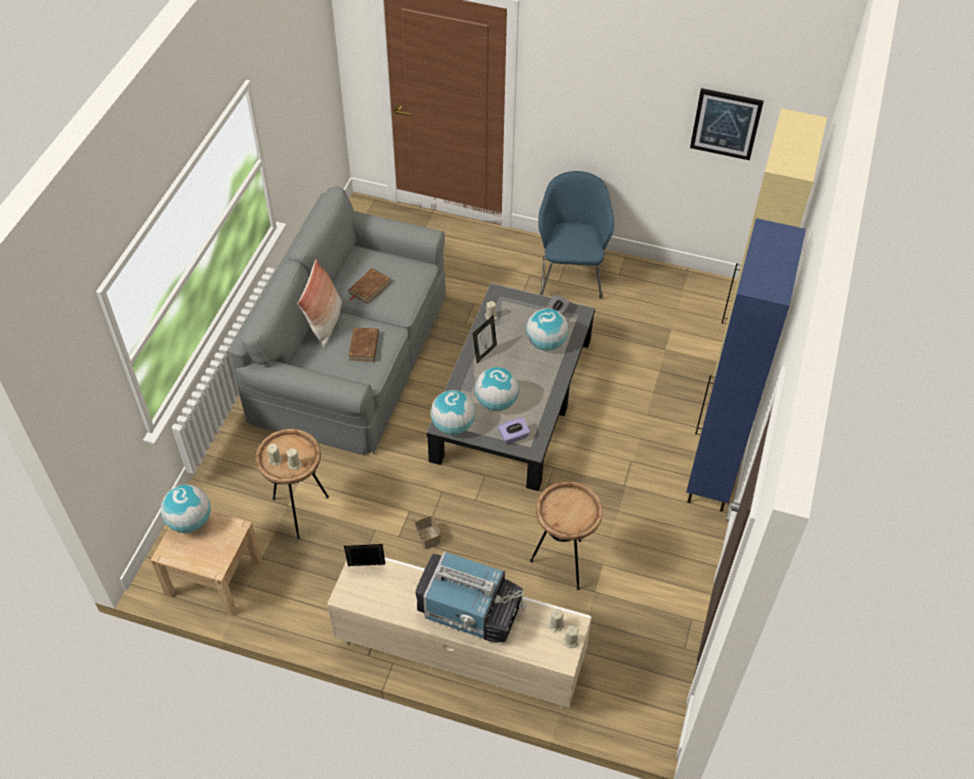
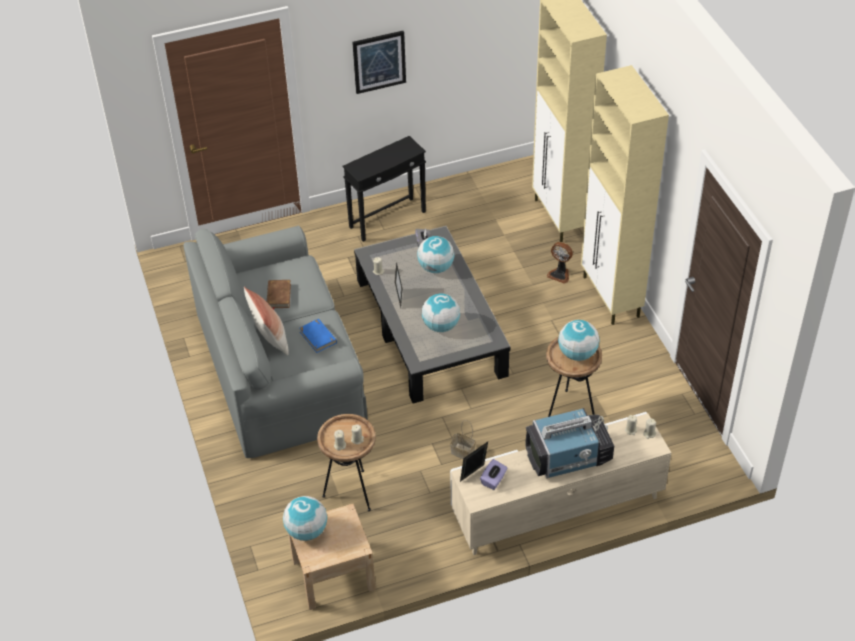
camera: 35 degrees left, 5 degrees down
(364, 346) = (318, 337): brown book -> blue book
(453, 426) = (426, 358): globe -> globe (577, 354)
(513, 436) = (475, 341): purple tissue box -> purple tissue box (493, 480)
(571, 274) = (388, 219): blue armchair -> black side table
(682, 420) = (559, 274): none -> fan
(712, 474) = (611, 297): blue cabinet -> beige cabinet
(726, 123) = (473, 36): picture -> picture (379, 61)

